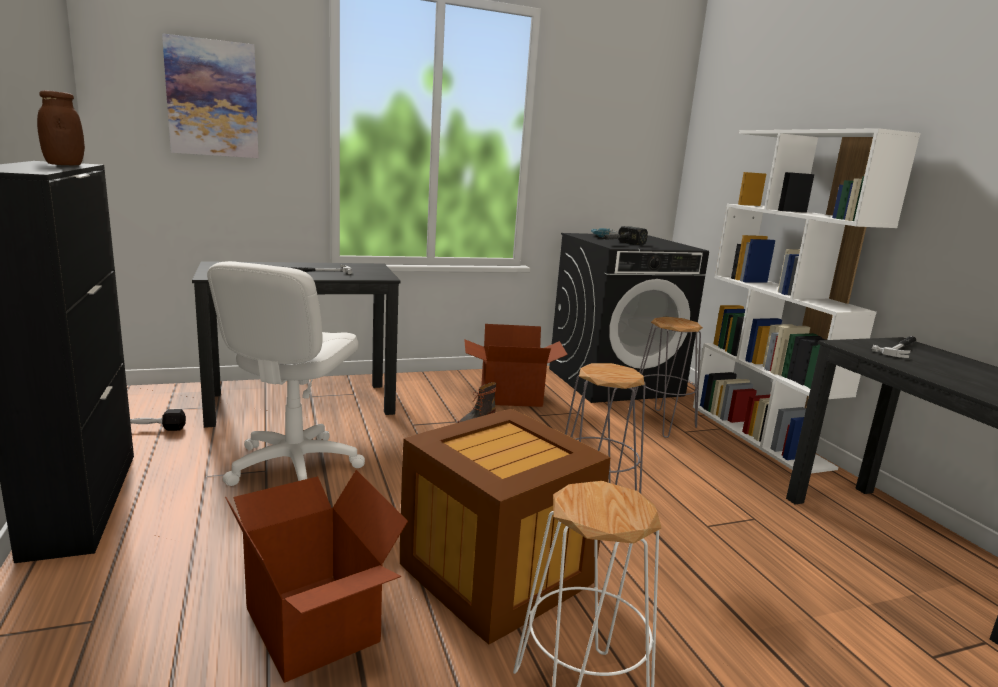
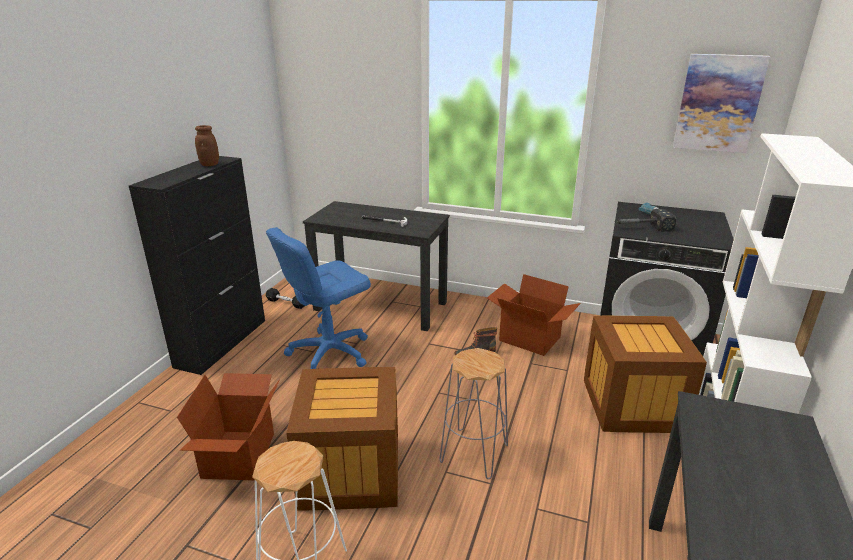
camera: 40 degrees right, 10 degrees up
(212, 99) = (347, 90): picture -> picture (718, 103)
(293, 465) = (329, 353): white office chair -> blue office chair
(662, 423) = (632, 405): grey stool -> crate
(900, 349) = (758, 430): hammer -> none

